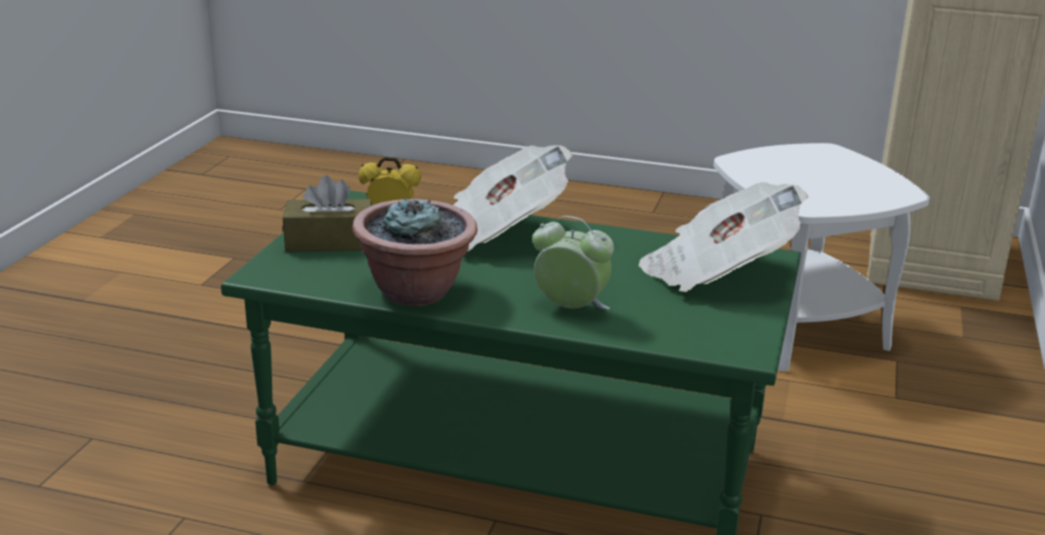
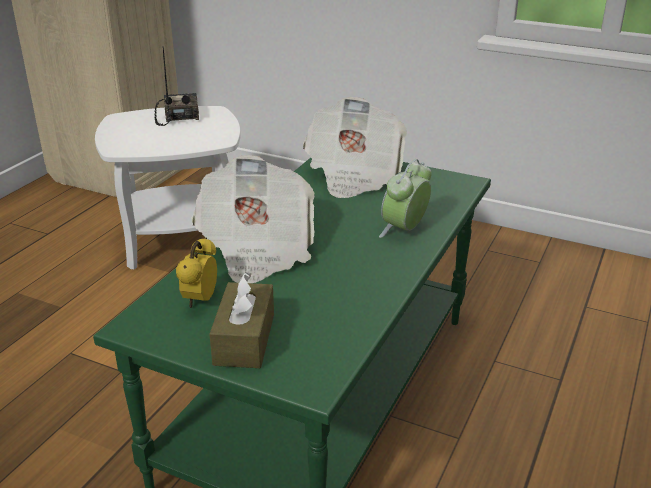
camera: 80 degrees left, 5 degrees up
(416, 291) = (367, 294): potted plant -> none
(865, 176) = (177, 115): none -> radio

